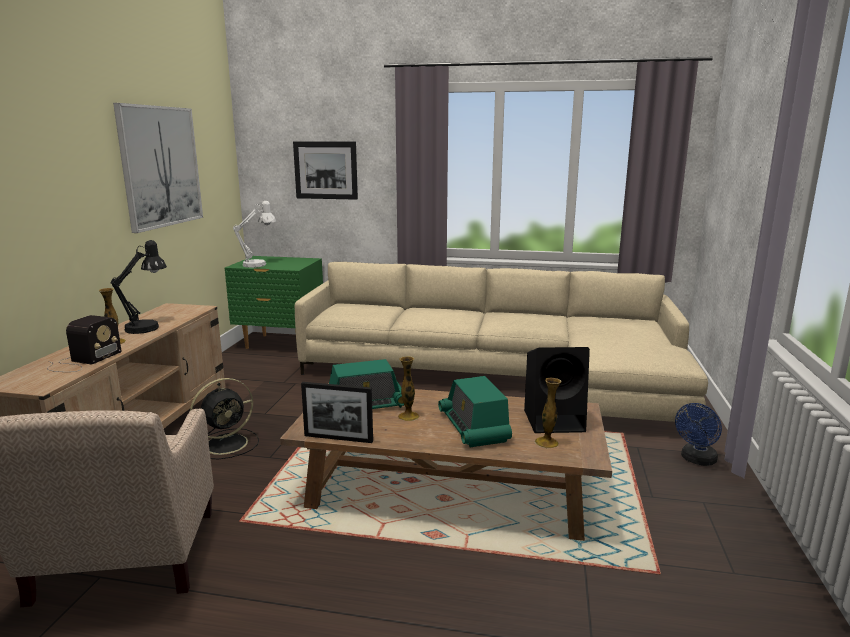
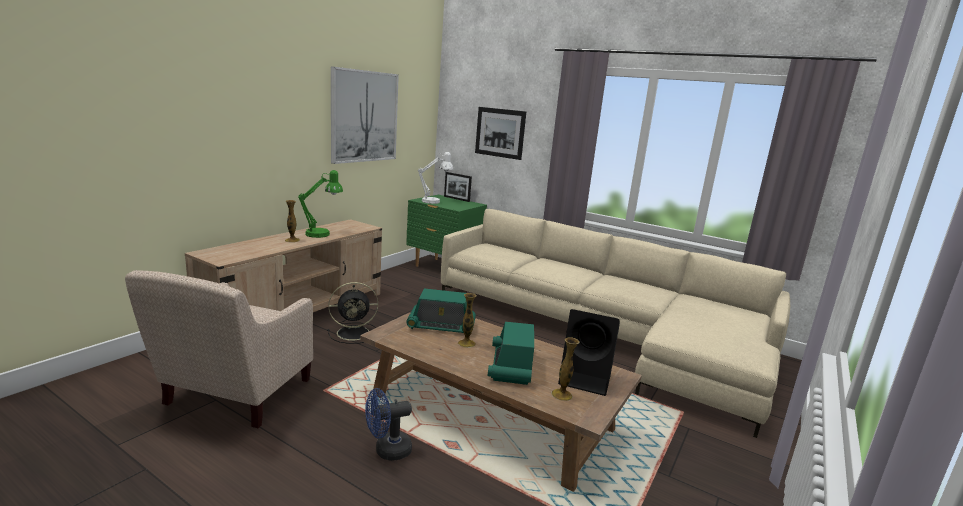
camera: 20 degrees right, 0 degrees up
(82, 361) = (261, 249): radio -> none
(147, 327) = (322, 234): black table lamp -> green table lamp
(338, 438) = (400, 346): picture frame -> picture frame (456, 199)
(696, 460) = (742, 457): blue fan -> blue fan (387, 451)

